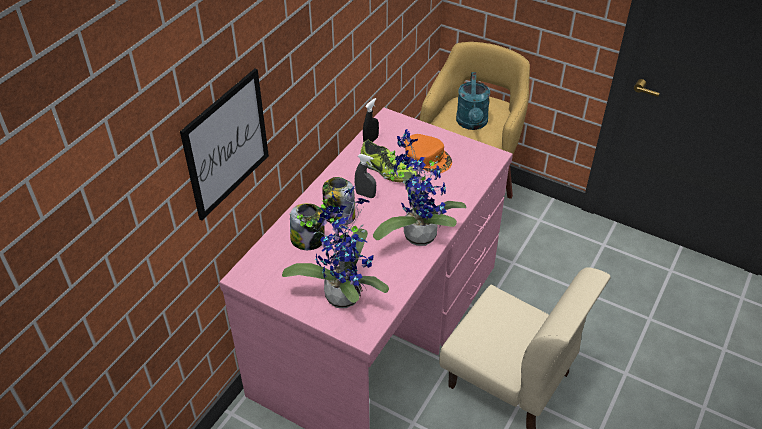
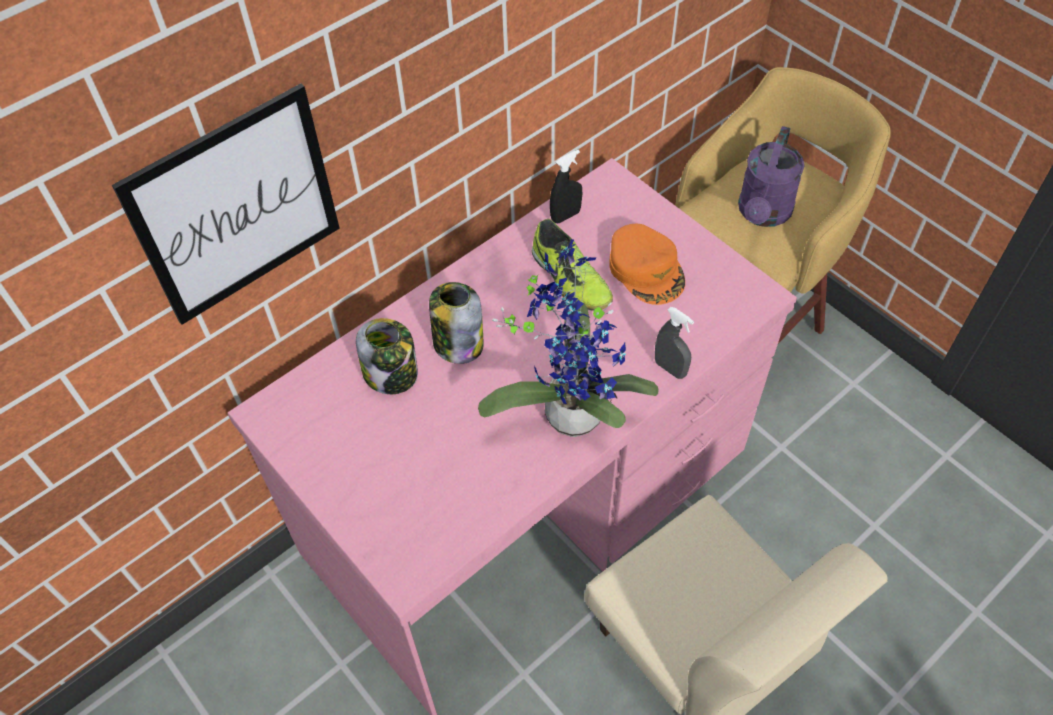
camera: 20 degrees right, 10 degrees up
(342, 292) = (405, 487): potted plant -> none
(365, 194) = (516, 314): grey spray bottle -> grey spray bottle (670, 368)
(472, 123) = (763, 214): turquoise watering can -> purple watering can

